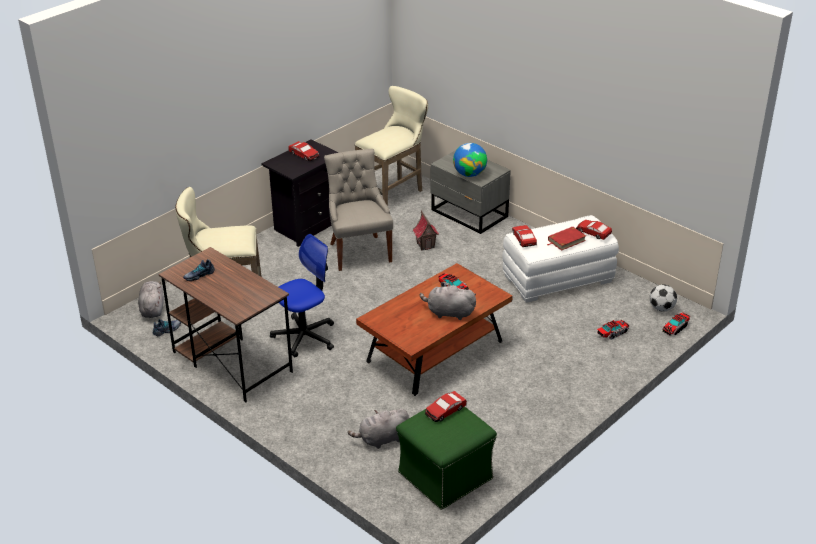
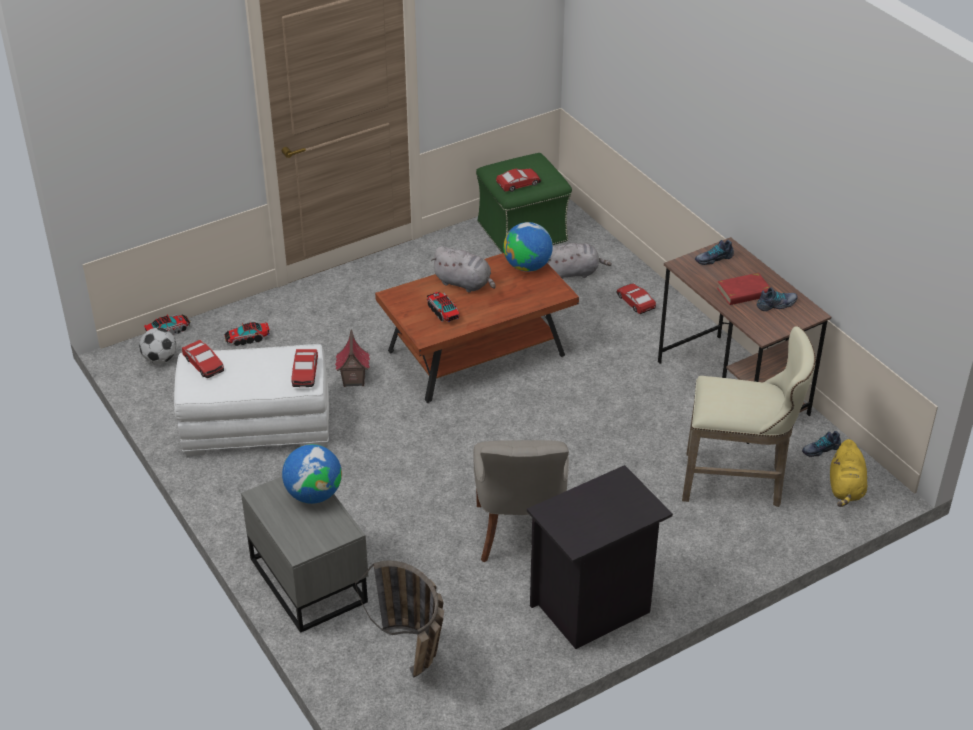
camera: 165 degrees left, 5 degrees up
(152, 308) = (845, 489): grey plush toy -> yellow plush toy
(249, 302) = (713, 258): none -> shoe
(304, 155) = (594, 518): toy car -> toy car (635, 302)
(305, 336) = (634, 405): office chair -> none
(394, 193) = (415, 660): beige stool -> basket
(405, 335) = (527, 266): none -> globe
(425, 245) = (412, 525): toy house -> toy house (353, 380)
(566, 240) = (250, 358): red book -> red book (744, 292)

